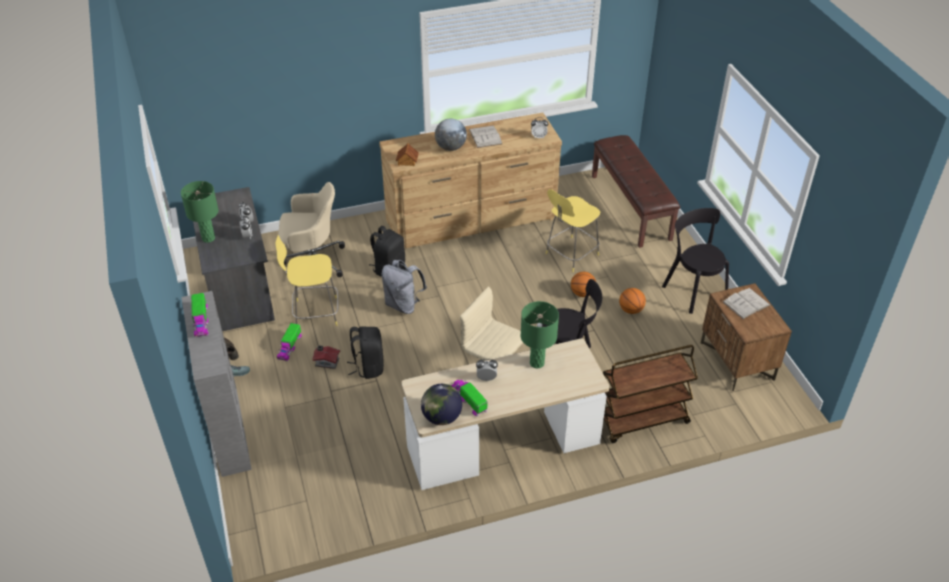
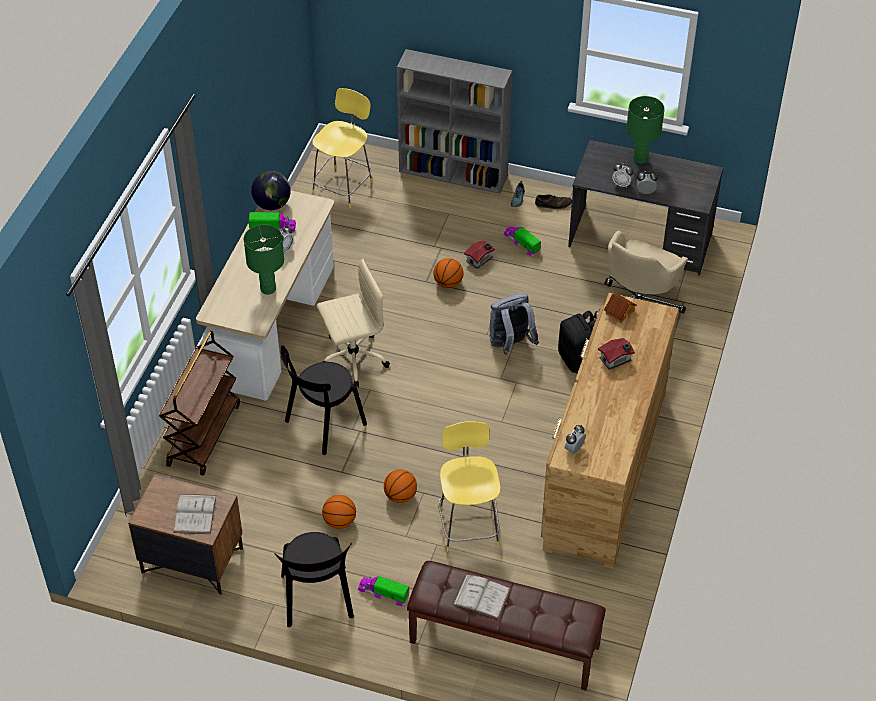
camera: 125 degrees right, 5 degrees up
(201, 321) = (470, 71): toy truck -> toy truck (383, 593)
(314, 313) = (555, 277): yellow stool -> yellow stool (343, 186)
(368, 367) = (448, 283): black backpack -> basketball
(451, 147) = (616, 360): globe -> toy house
(485, 137) = (614, 400): white book -> white book (481, 597)
(692, 290) = (317, 600): black chair -> black chair turned 75 degrees clockwise

